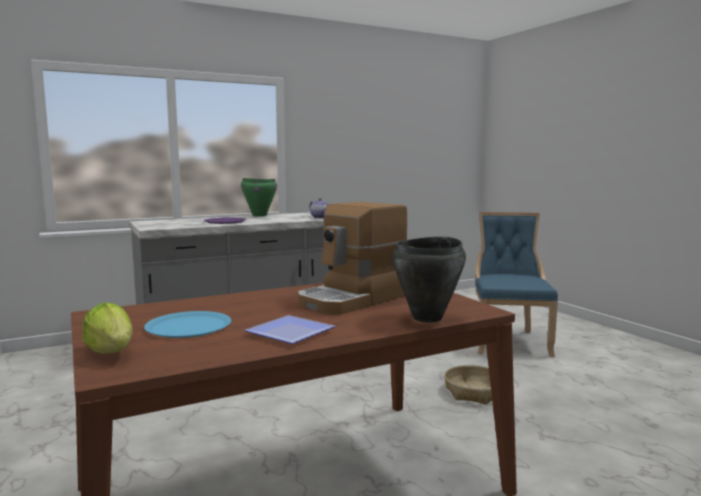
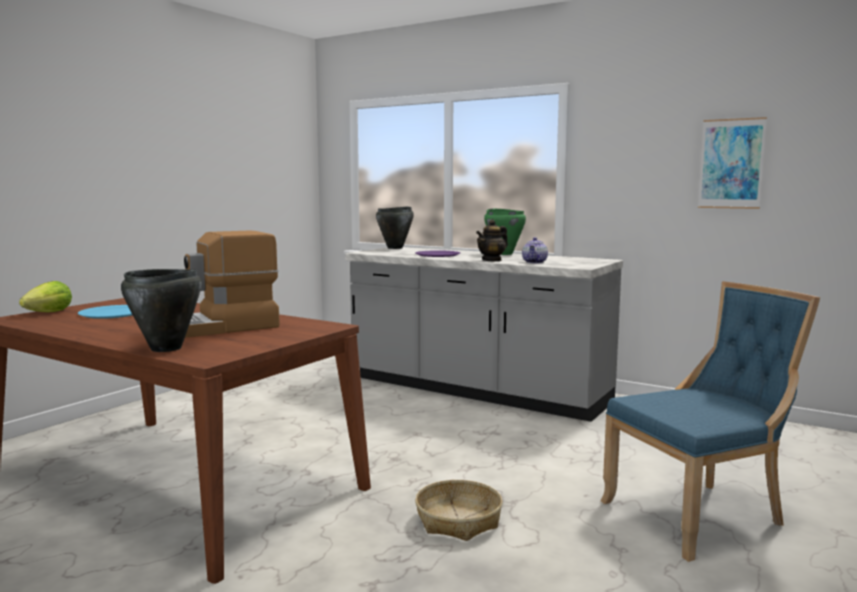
camera: 60 degrees right, 0 degrees up
(146, 222) = (395, 248): none -> black cooking pot
(287, 333) = (102, 328): plate -> none
(289, 219) = (492, 260): none -> teapot
(352, 299) = (222, 327): coffee machine -> coffee machine turned 45 degrees counterclockwise
(386, 144) = (731, 164): none -> picture

